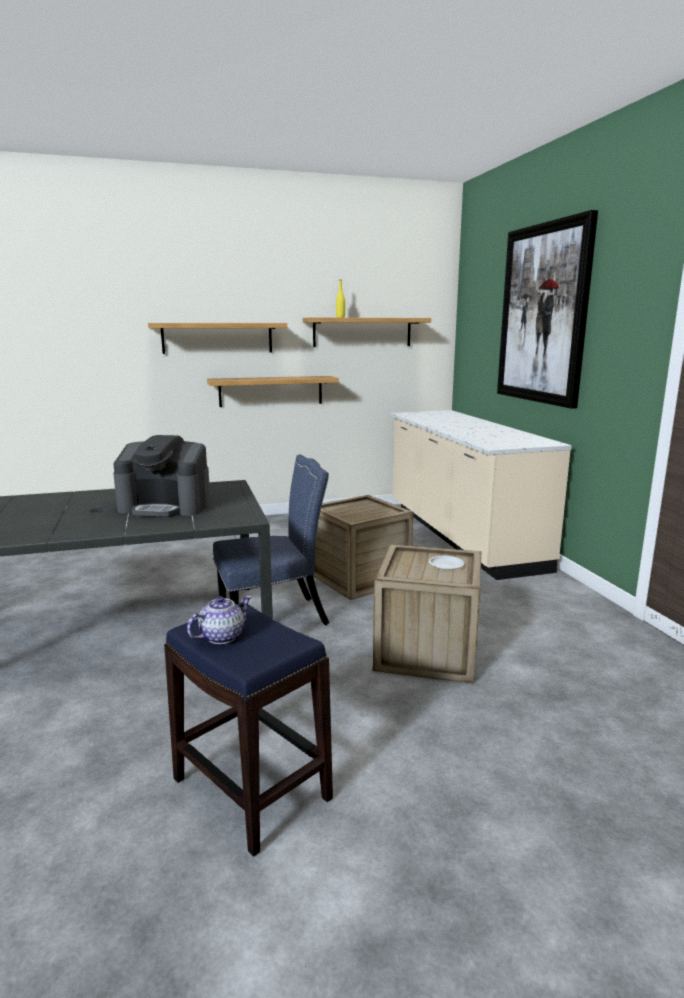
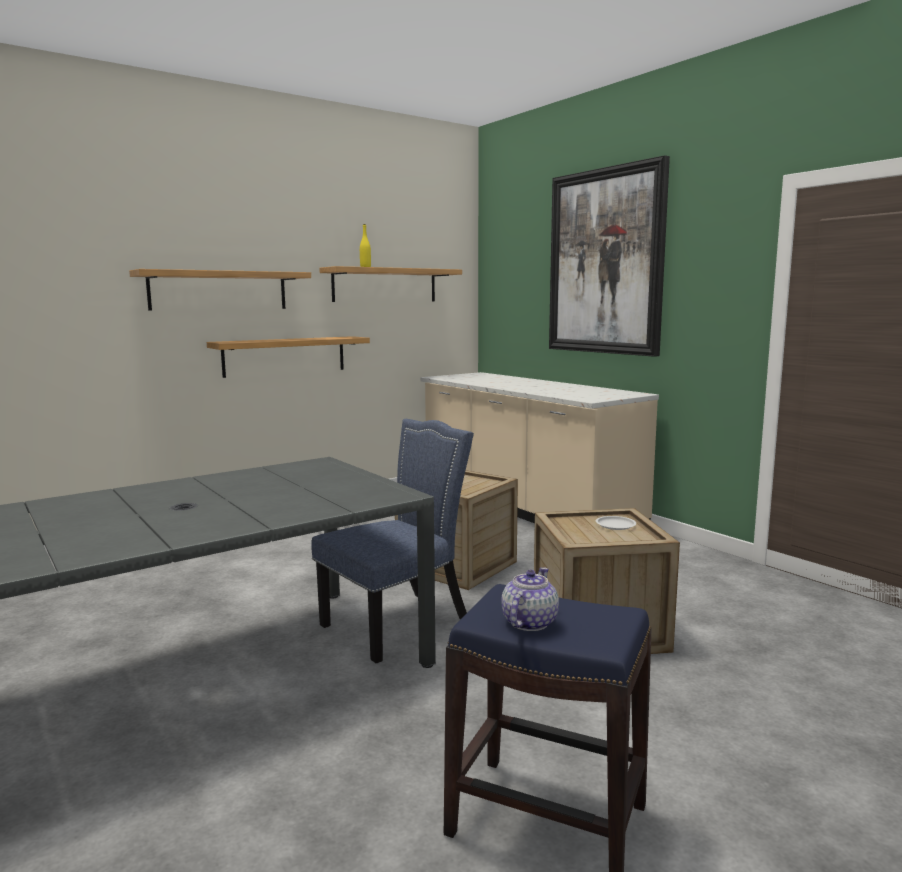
camera: 20 degrees left, 5 degrees down
(166, 506) = (275, 492): coffee machine -> none

